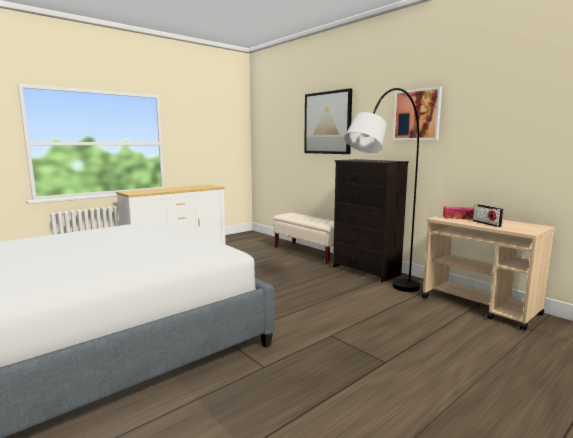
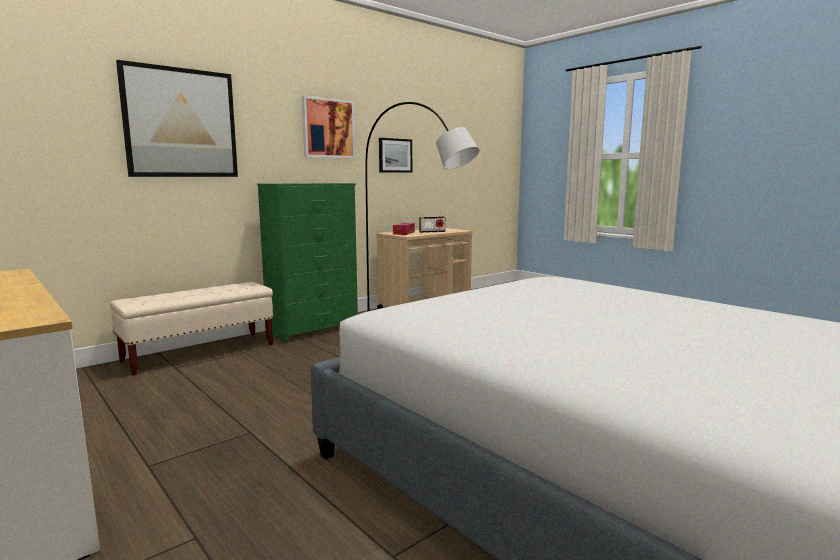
camera: 90 degrees left, 0 degrees up
(366, 271) = (314, 329): black dresser -> green dresser
(490, 135) = (395, 155): none -> picture

